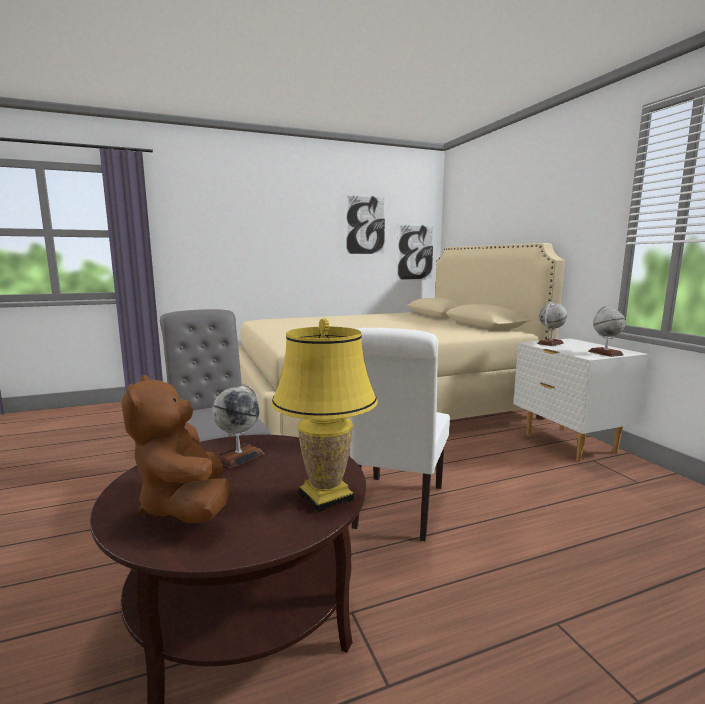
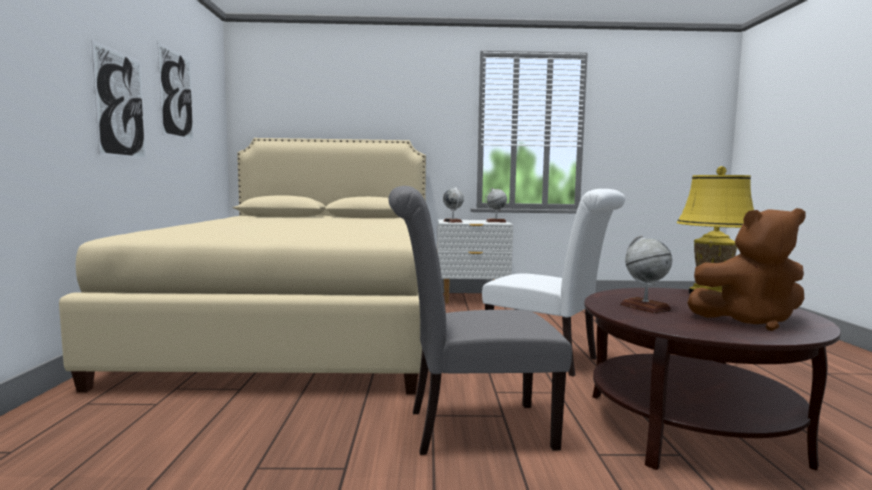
camera: 70 degrees left, 5 degrees down
(415, 252) = (213, 140): picture -> picture (121, 104)

